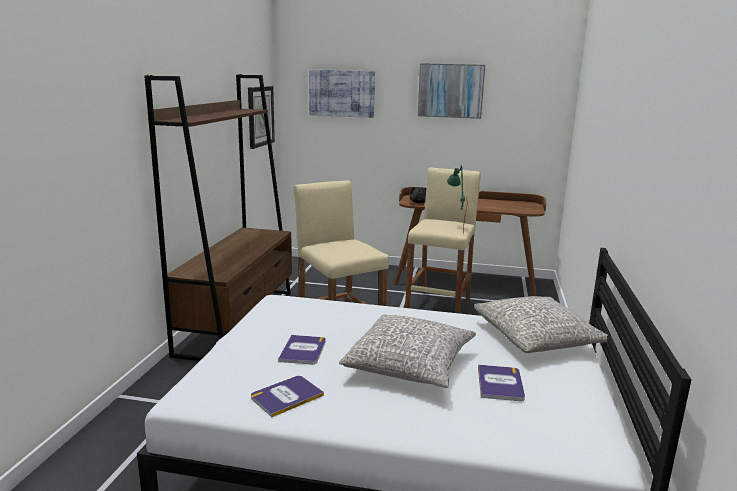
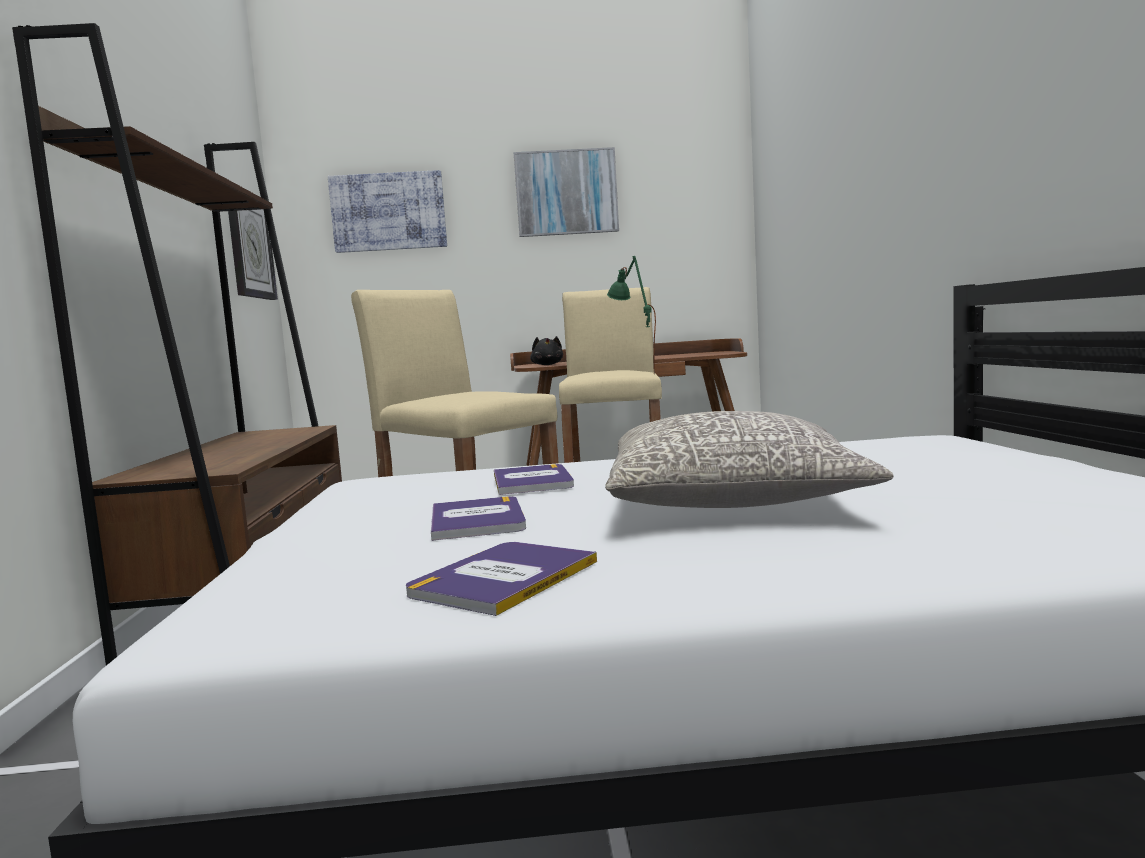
camera: 15 degrees left, 10 degrees down
(500, 383) = (947, 487): book -> book (532, 481)
(537, 338) = (907, 448): grey pillow -> none

